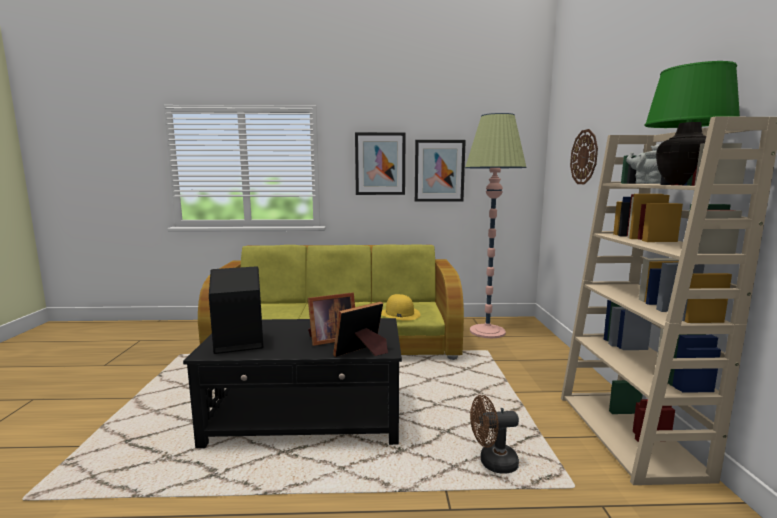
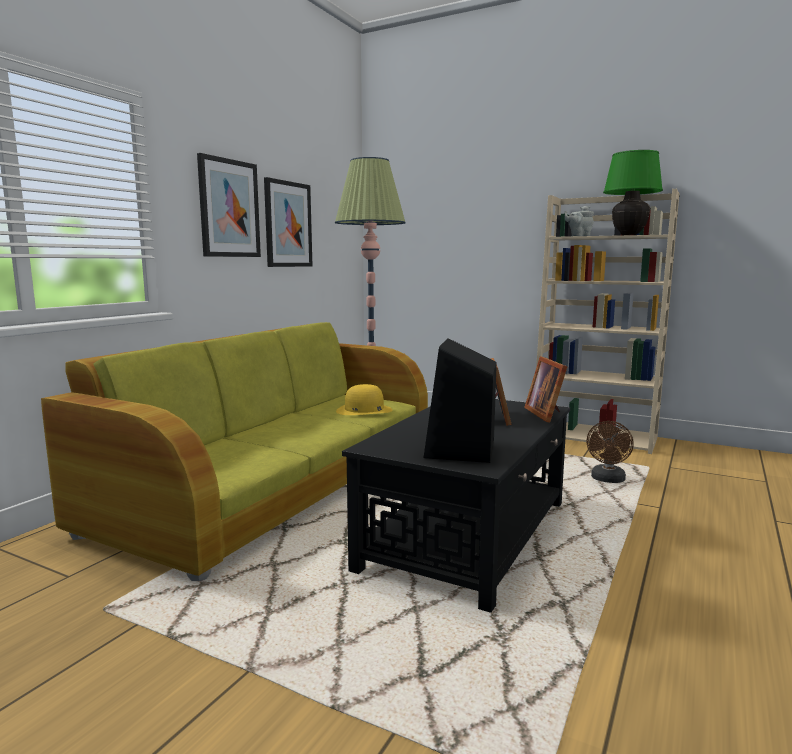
camera: 60 degrees left, 0 degrees up
(584, 157) = (448, 216): wall clock -> none

